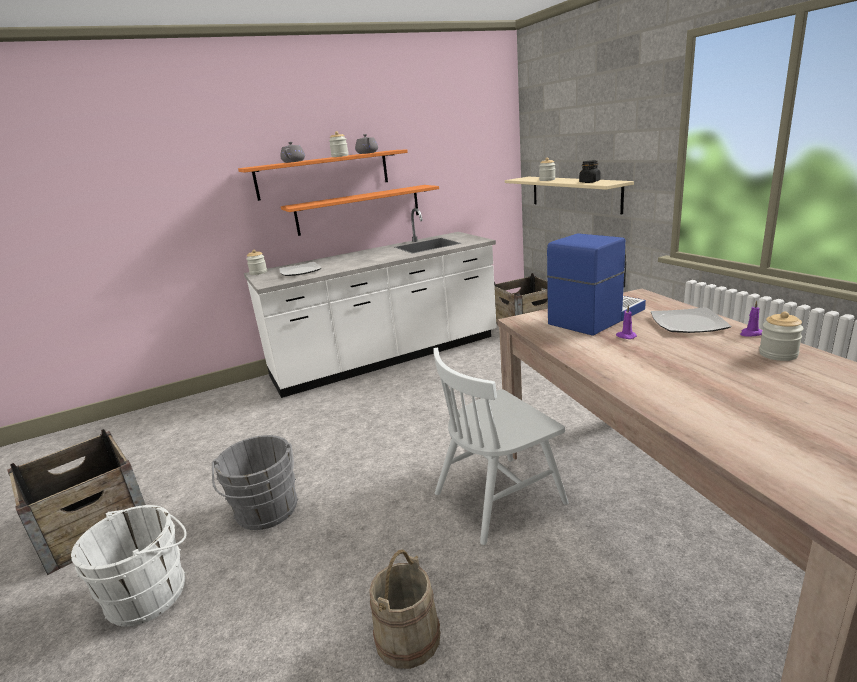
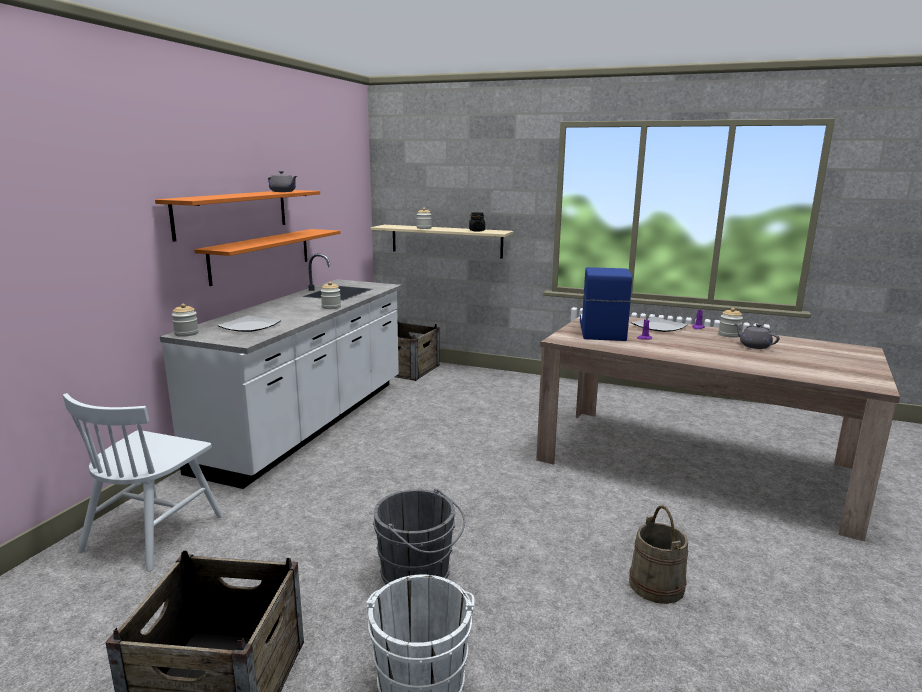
camera: 45 degrees left, 5 degrees down
(294, 161) = (223, 196): grey teapot -> grey teapot (754, 346)
(340, 156) = (262, 193): jar -> jar (331, 307)
(499, 497) = (581, 489): white chair -> white chair (153, 533)

